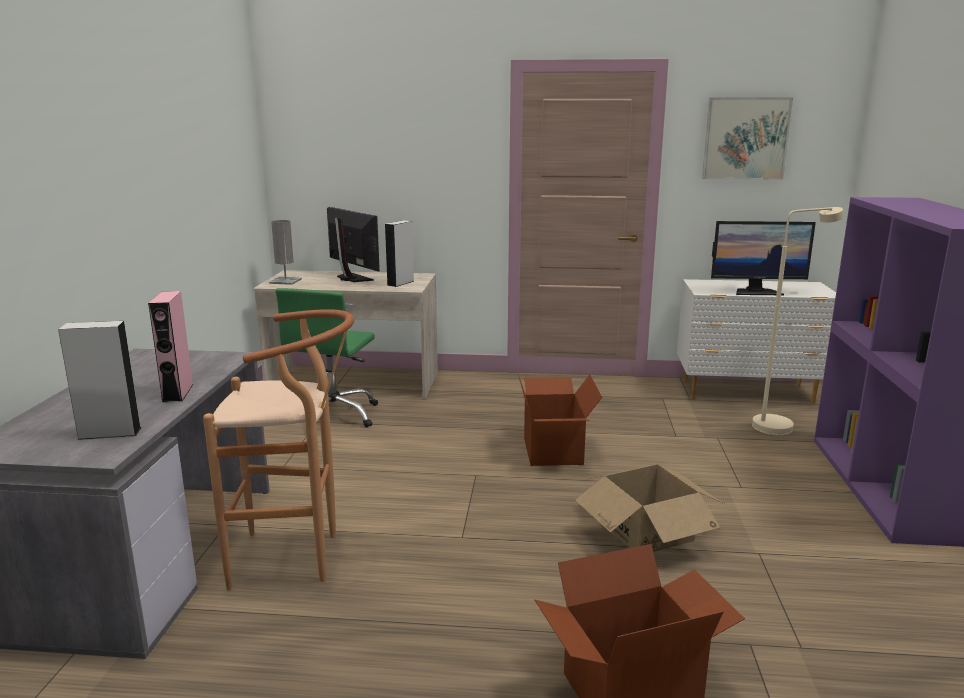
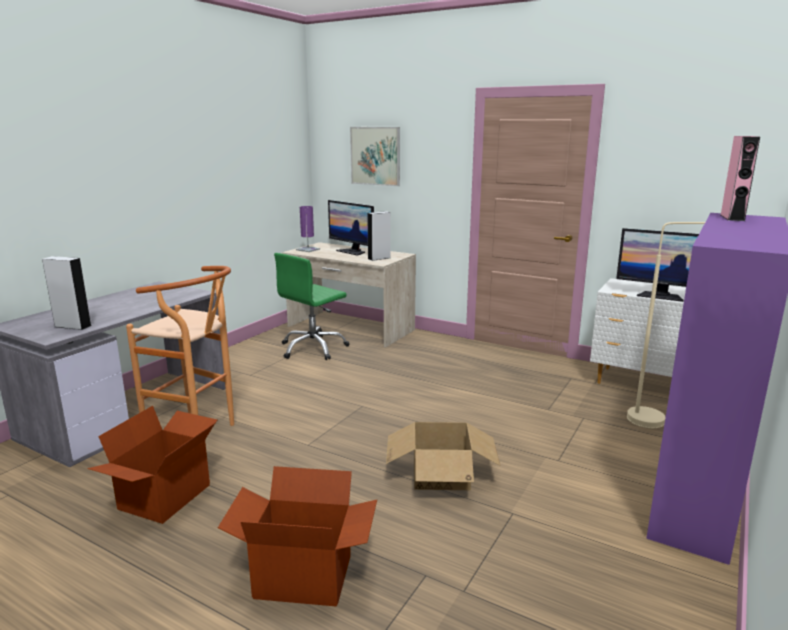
camera: 25 degrees right, 0 degrees up
(178, 393) = (138, 310): pink speaker -> pink speaker (732, 218)
(285, 281) = (308, 249): grey table lamp -> purple table lamp
(352, 278) = (352, 252): monitor -> monitor turned 150 degrees clockwise
(554, 451) = (436, 401): cardboard box -> cardboard box (166, 497)
(745, 139) = (674, 155): picture -> picture (375, 156)

